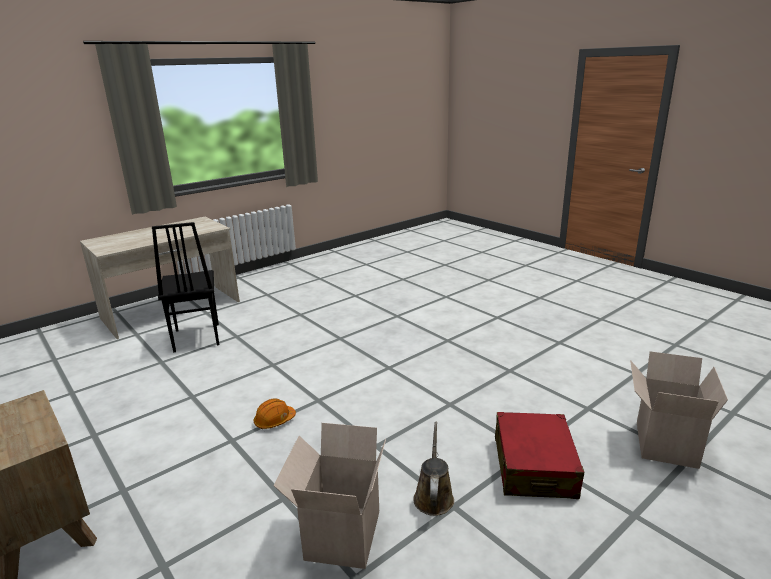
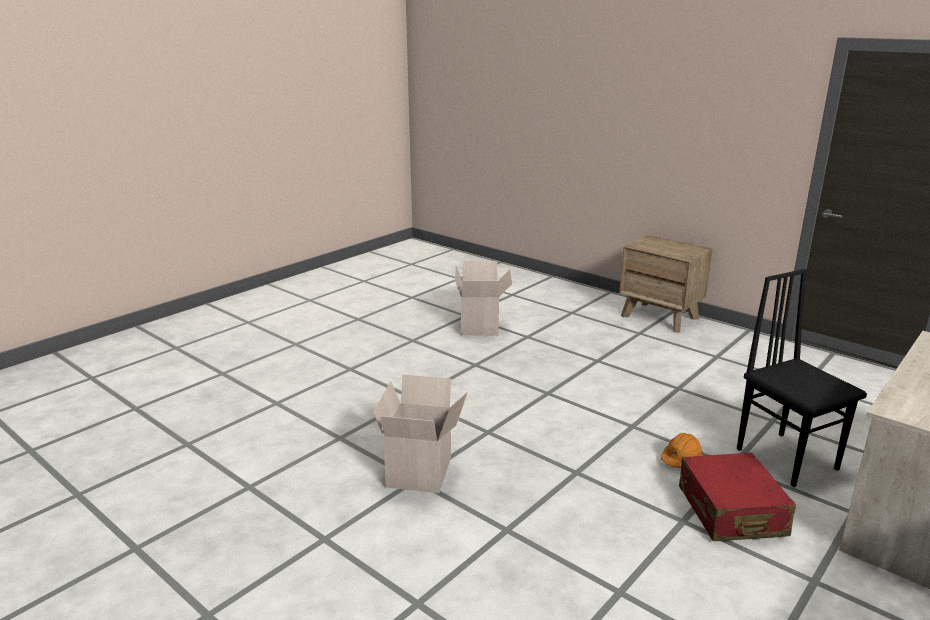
camera: 170 degrees right, 0 degrees up
(274, 421) = (574, 375): orange hard hat -> orange hard hat (681, 459)
(433, 496) = (426, 343): brown watering can -> none
(534, 467) = (350, 361): red suitcase -> red suitcase (731, 511)
(663, 443) = (233, 381): cardboard box -> cardboard box (421, 472)

